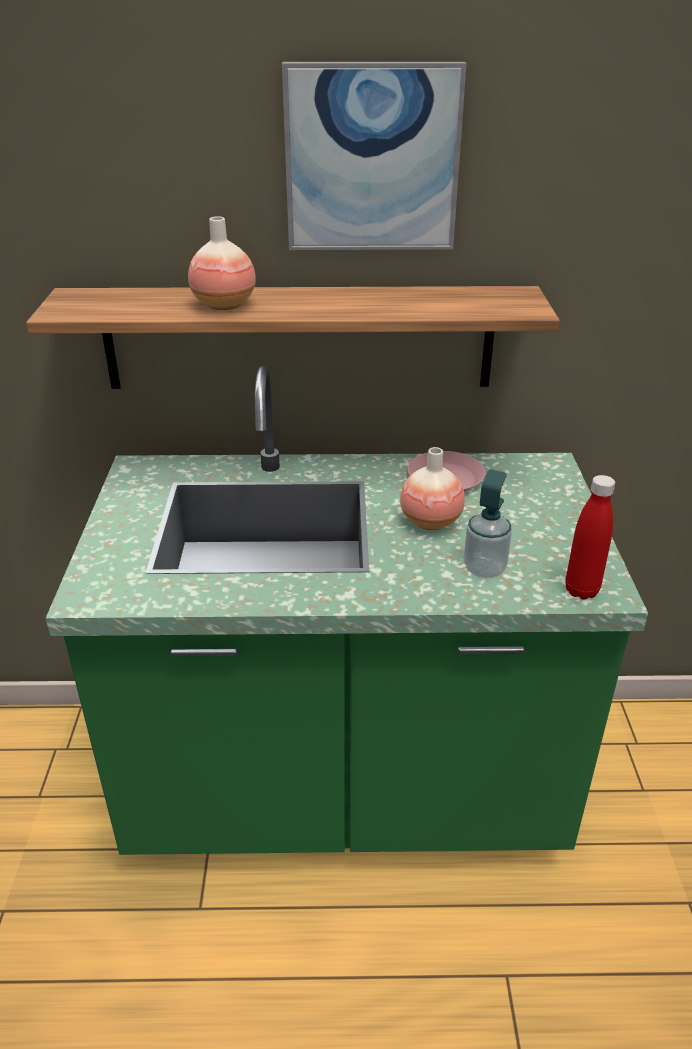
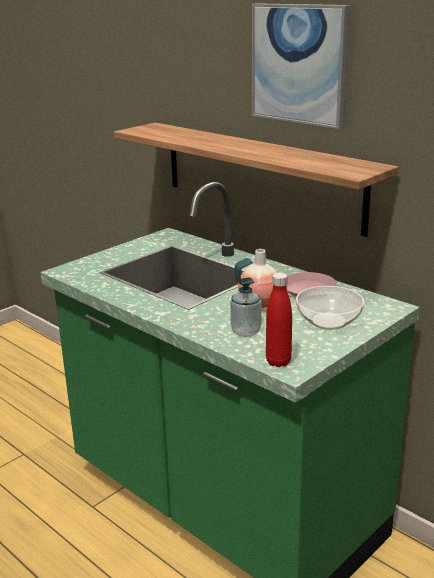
camera: 45 degrees right, 10 degrees down
(224, 305) = (204, 141): vase -> none
(534, 510) = (330, 321): none -> bowl

